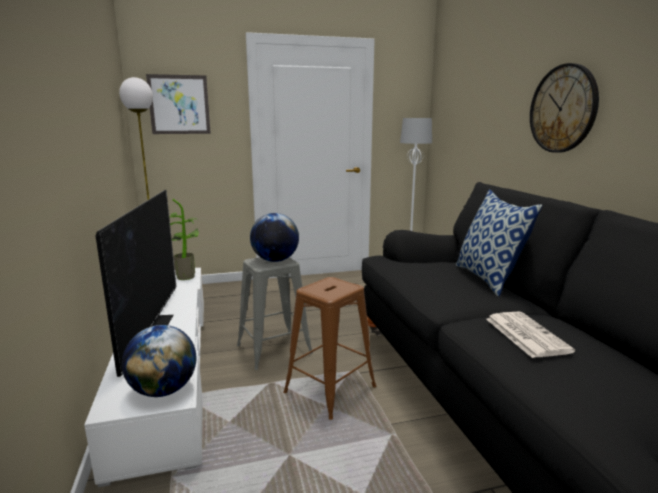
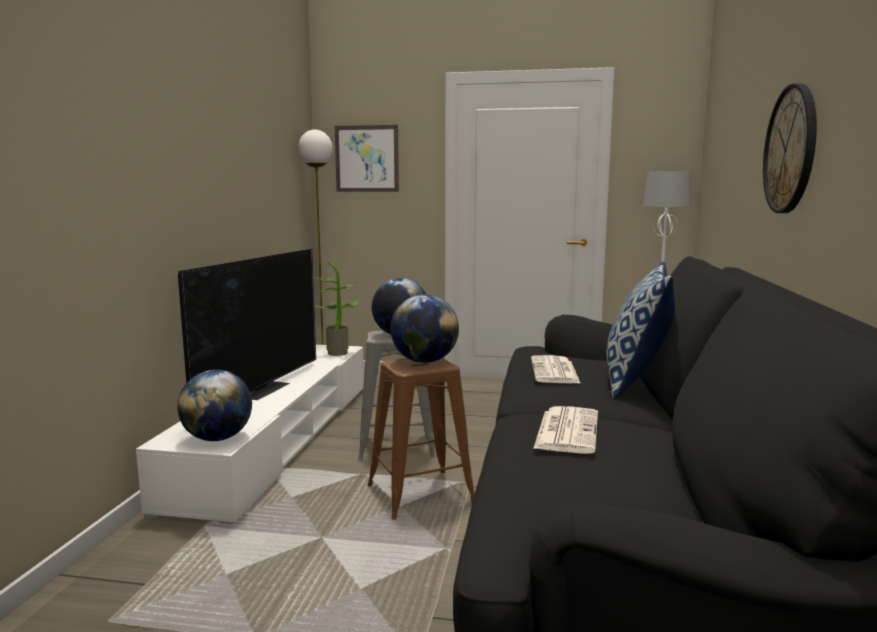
camera: 25 degrees right, 5 degrees down
(331, 284) = (424, 361): none -> globe
(436, 279) = (555, 371): none -> newspaper

